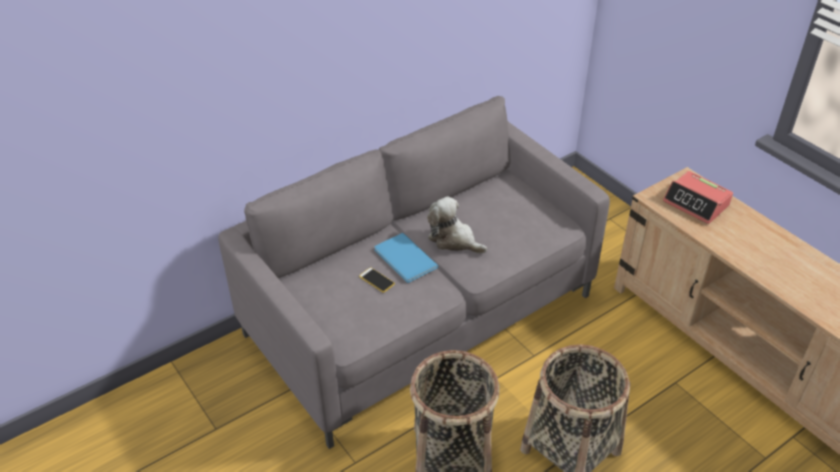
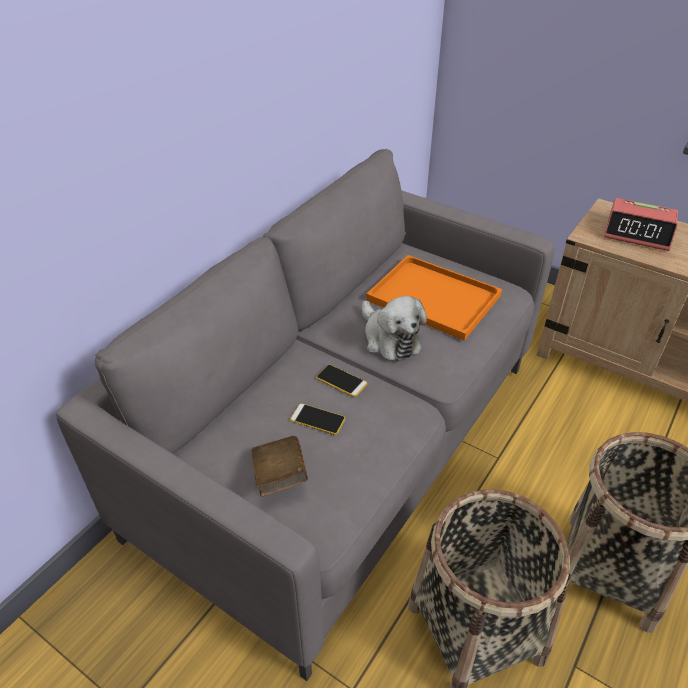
camera: 20 degrees left, 0 degrees up
(337, 307) = (279, 476): none -> brown book
(405, 260) = (341, 381): blue book -> phone
(453, 240) = (389, 338): plush toy -> plush toy turned 135 degrees counterclockwise
(504, 219) = (436, 298): none -> orange tray

